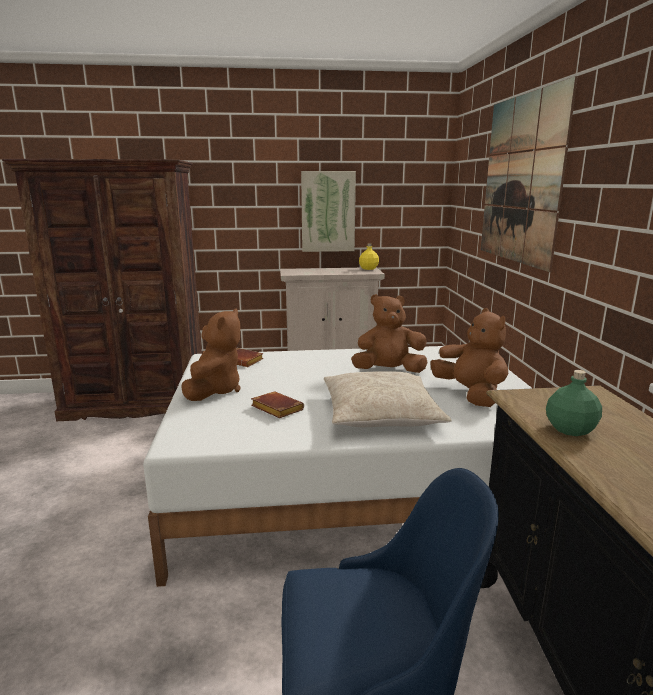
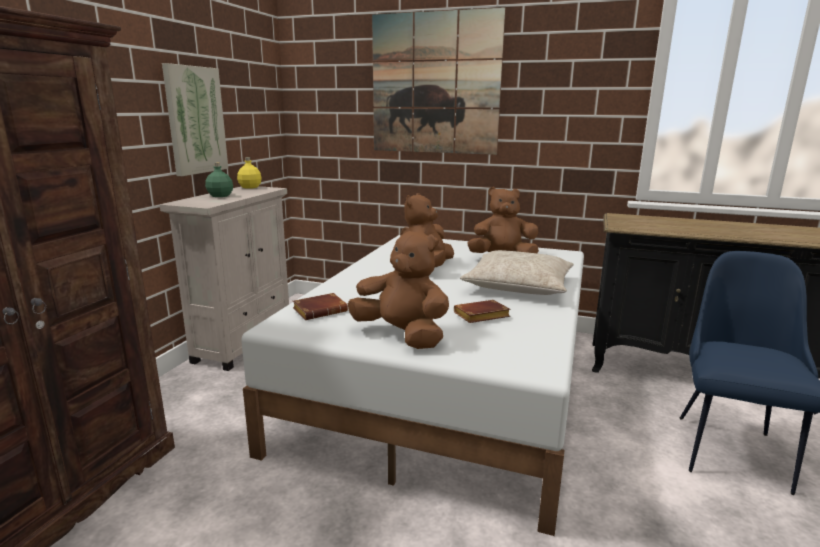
camera: 65 degrees left, 0 degrees up
(570, 430) = (675, 228): green bottle -> green bottle (220, 196)

